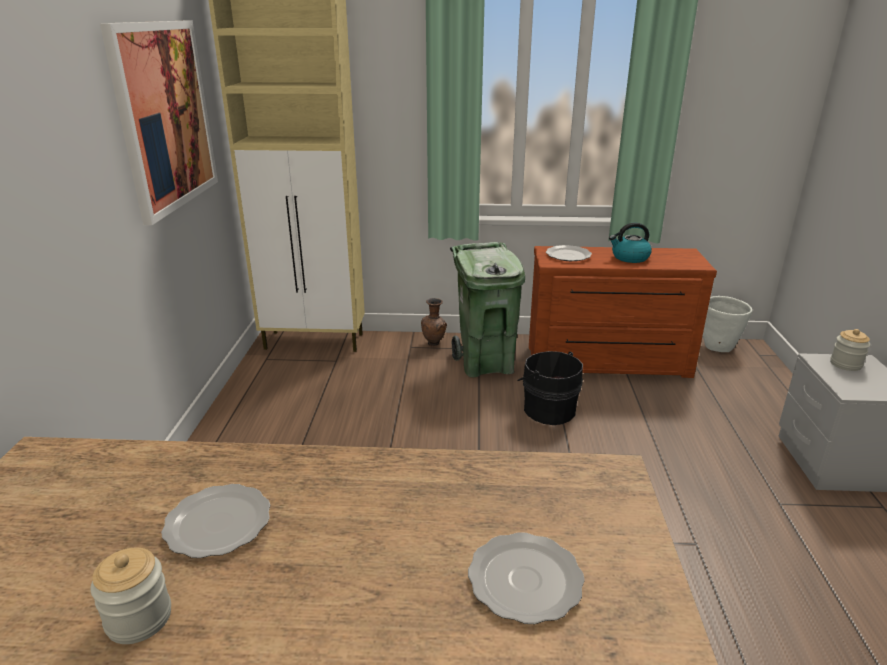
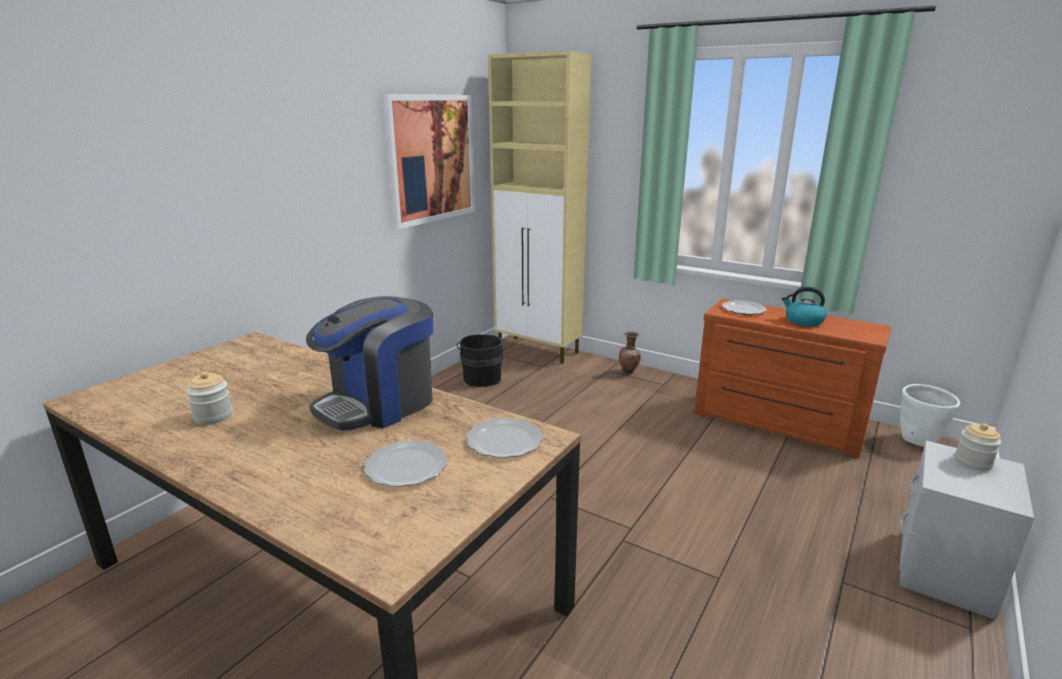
camera: 30 degrees right, 5 degrees down
(219, 522) = (292, 391): plate -> plate (505, 440)
(372, 497) = (378, 404): none -> coffee machine
(485, 364) = (658, 396): green trash can -> none
(548, 409) = (681, 442): black bucket -> black bucket (482, 377)

